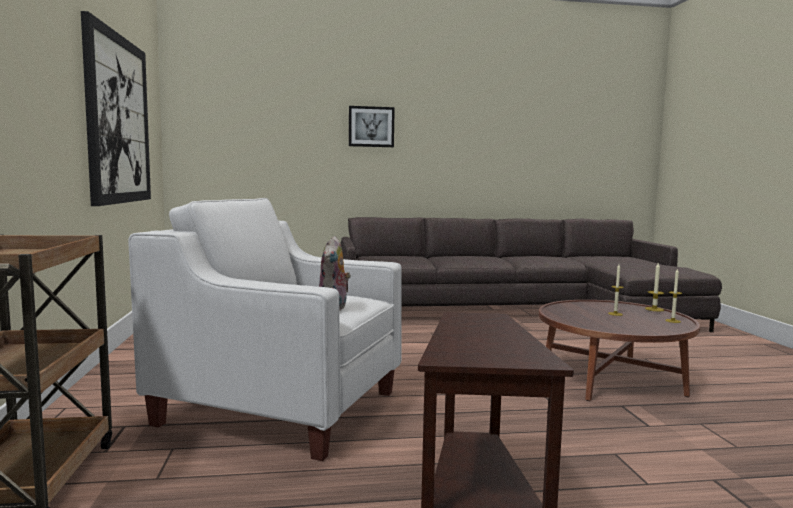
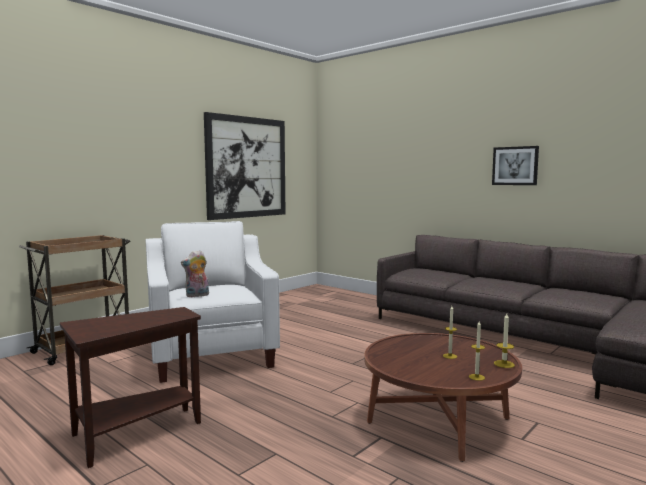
camera: 50 degrees right, 0 degrees up
(371, 126) = (445, 156): picture -> picture (515, 166)

